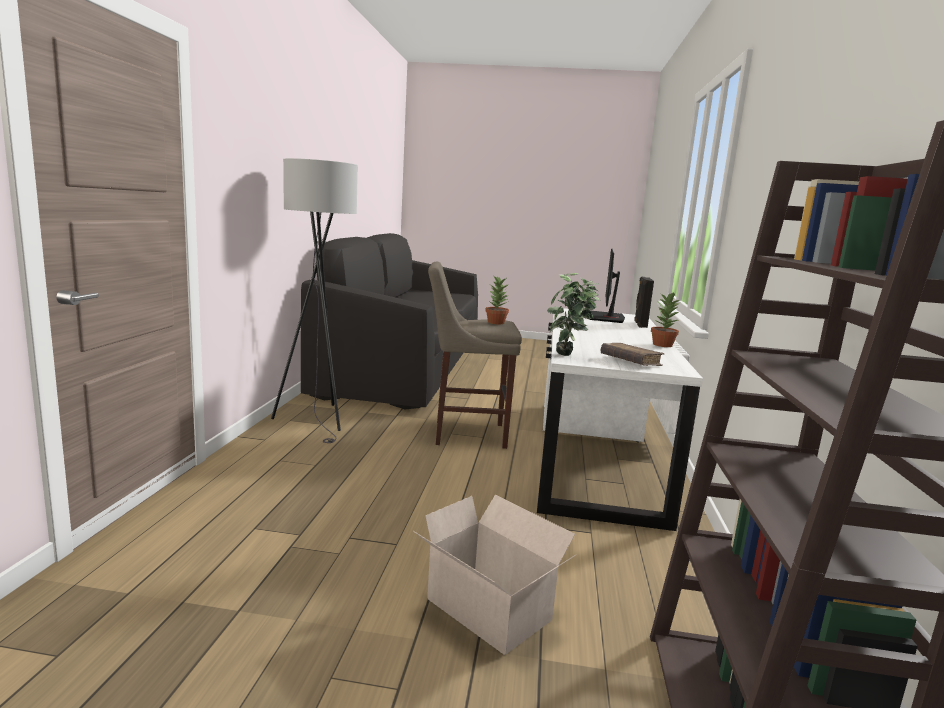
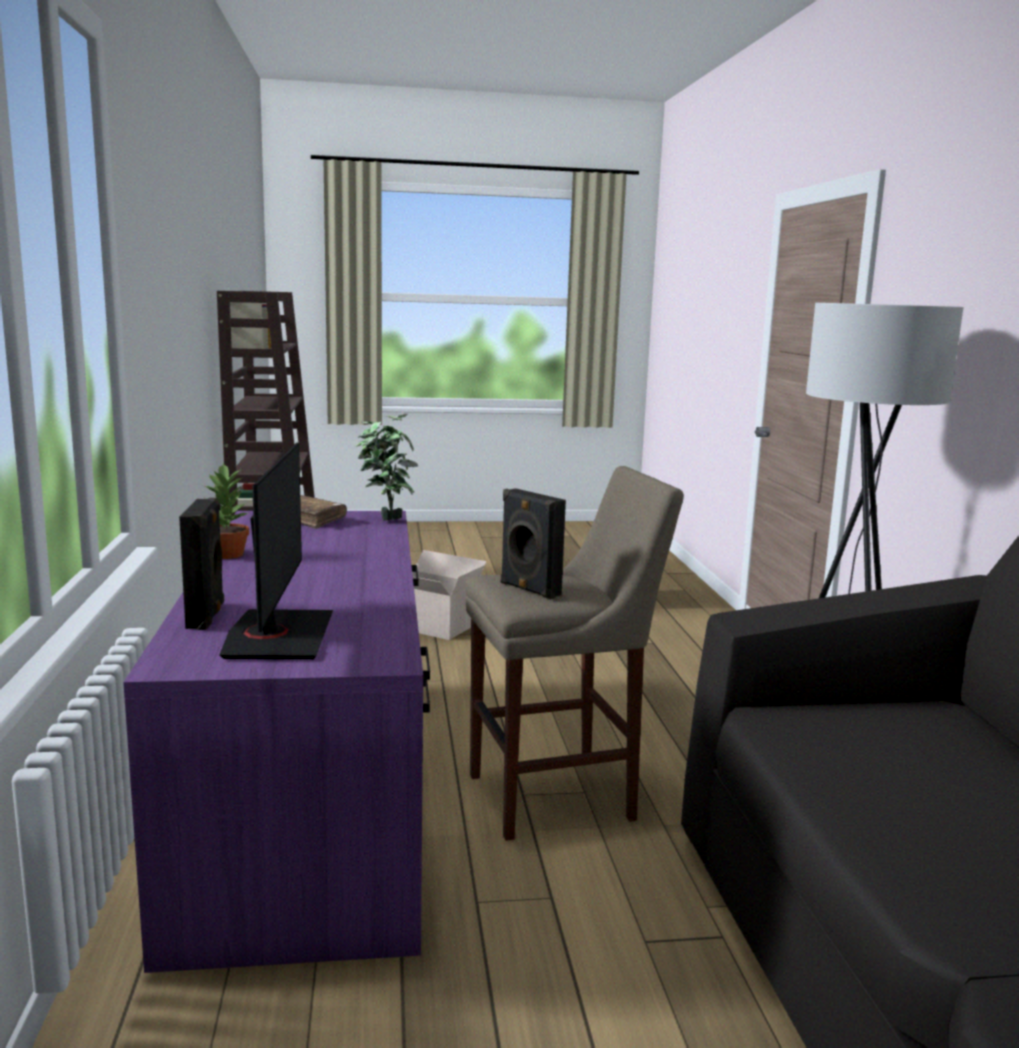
camera: 165 degrees right, 0 degrees up
(495, 322) = (528, 589): potted plant -> black speaker
(594, 455) = (310, 791): white desk -> purple desk

